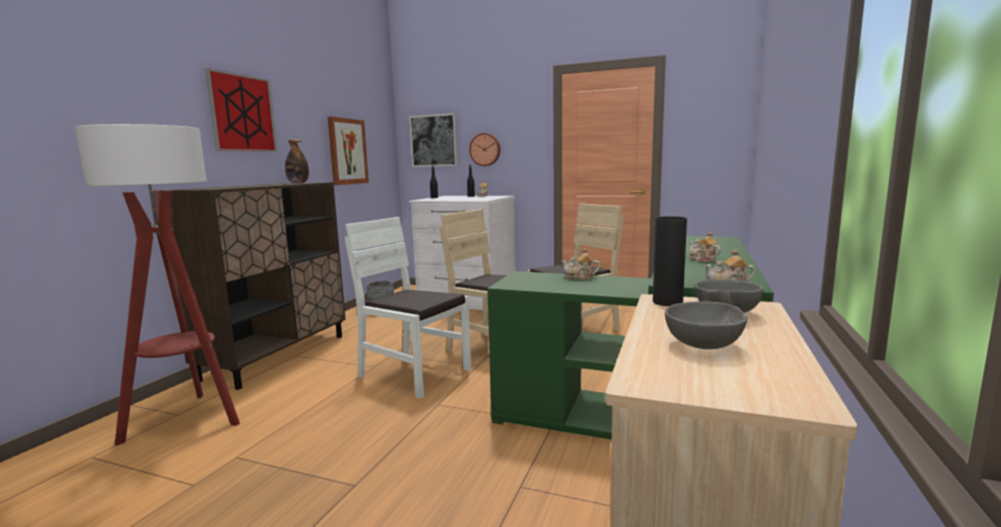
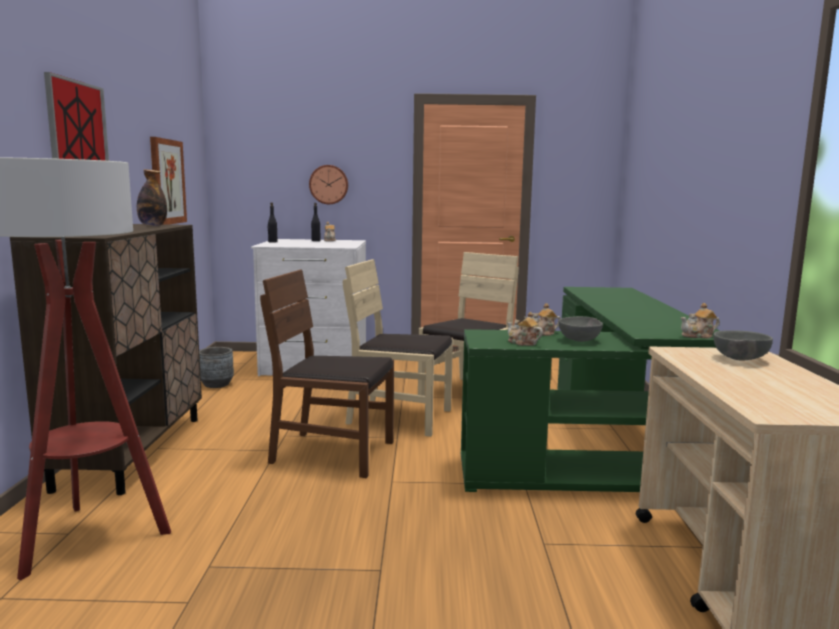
camera: 20 degrees left, 0 degrees up
(414, 373) = (333, 453): white chair -> brown chair
(434, 140) = (260, 170): picture -> none
(667, 302) = (682, 352): black vase -> none
(702, 260) = (639, 312): teapot -> teapot (522, 343)
(705, 346) = (766, 385): grey bowl -> grey bowl (580, 340)

